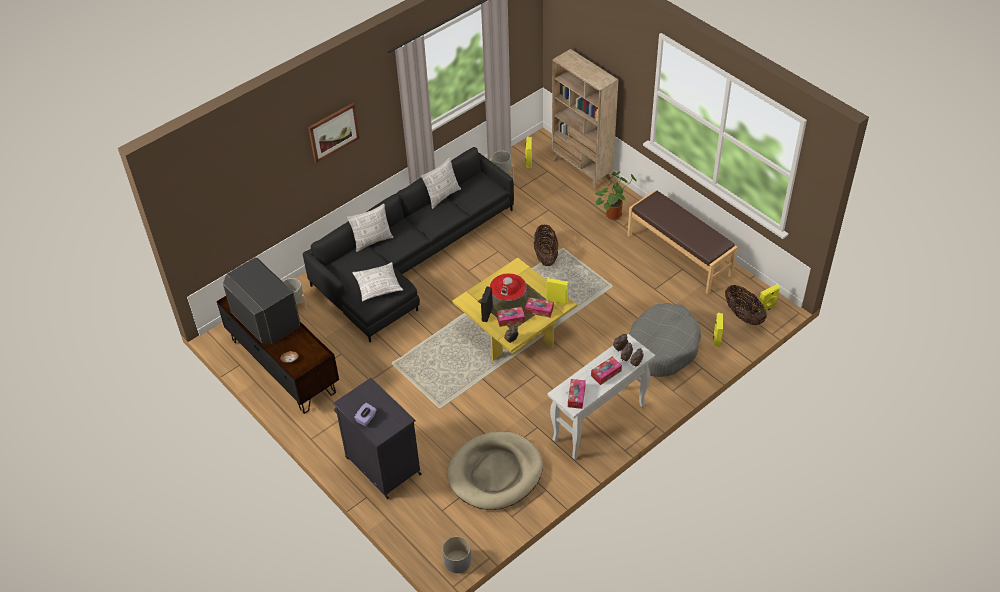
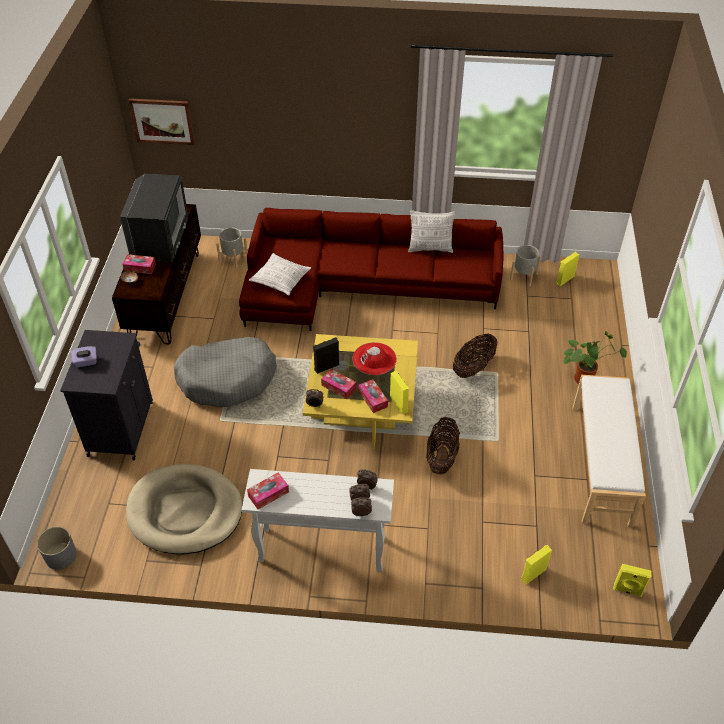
camera: 45 degrees right, 0 degrees up
(333, 132) = (330, 107): picture -> picture (162, 121)
(372, 241) = (327, 243): pillow -> none
(410, 258) = (361, 286): black sofa -> red sofa
(582, 169) = (606, 319): beige bookcase -> none
(606, 373) = (322, 497): tissue box -> tissue box (140, 267)
(661, 347) = (468, 533): grey dog bed -> grey dog bed (227, 379)
(679, 255) = (602, 464): brown bench -> white bench
(743, 315) = (592, 575): basket -> basket (441, 457)

